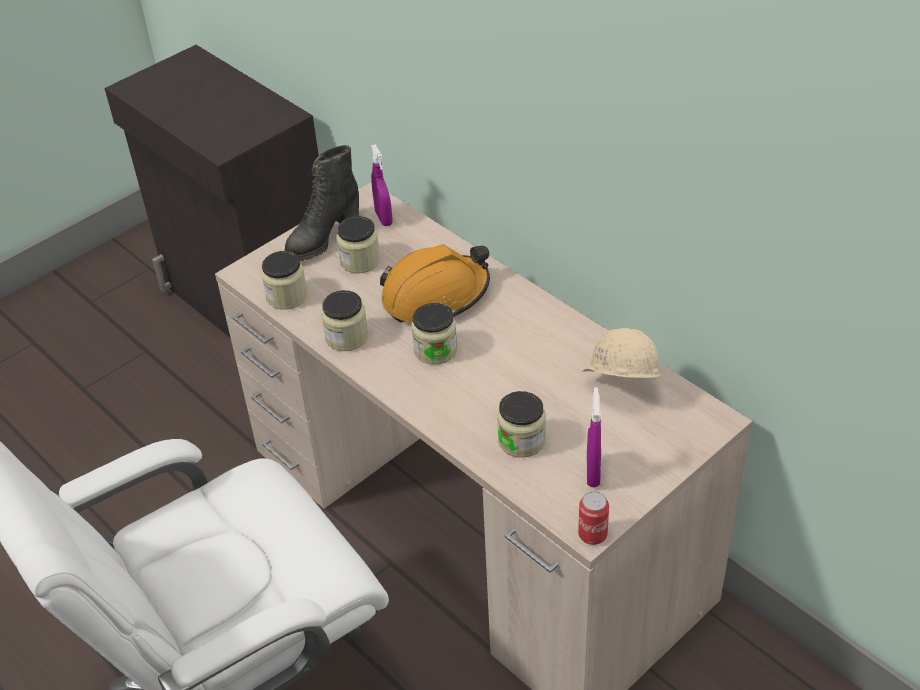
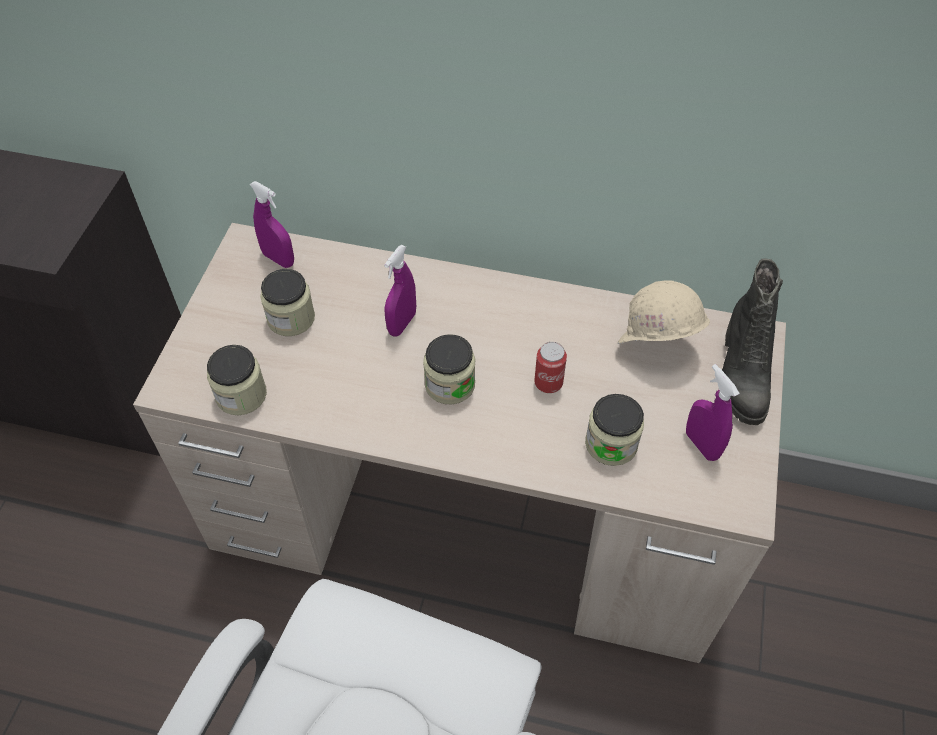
camera: 35 degrees left, 10 degrees up
(322, 238) = (228, 308): black boot -> black boot (740, 375)
(346, 337) = (346, 413): jar -> none
(435, 295) = (402, 323): orange hard hat -> purple spray bottle
(592, 534) = (753, 510): can -> can (548, 383)

